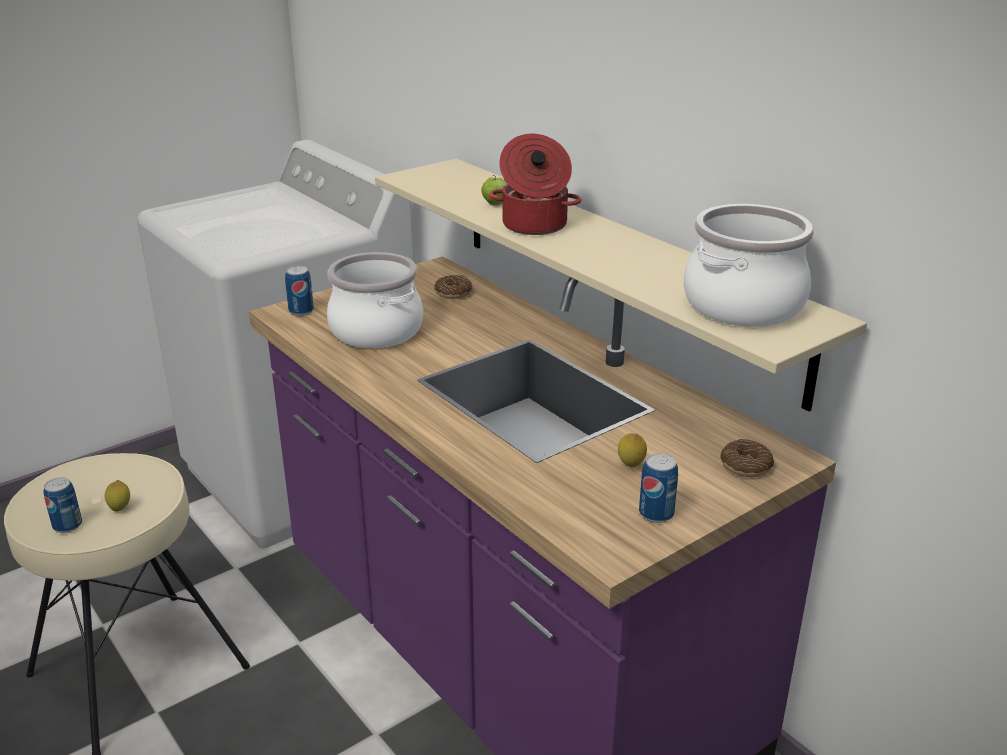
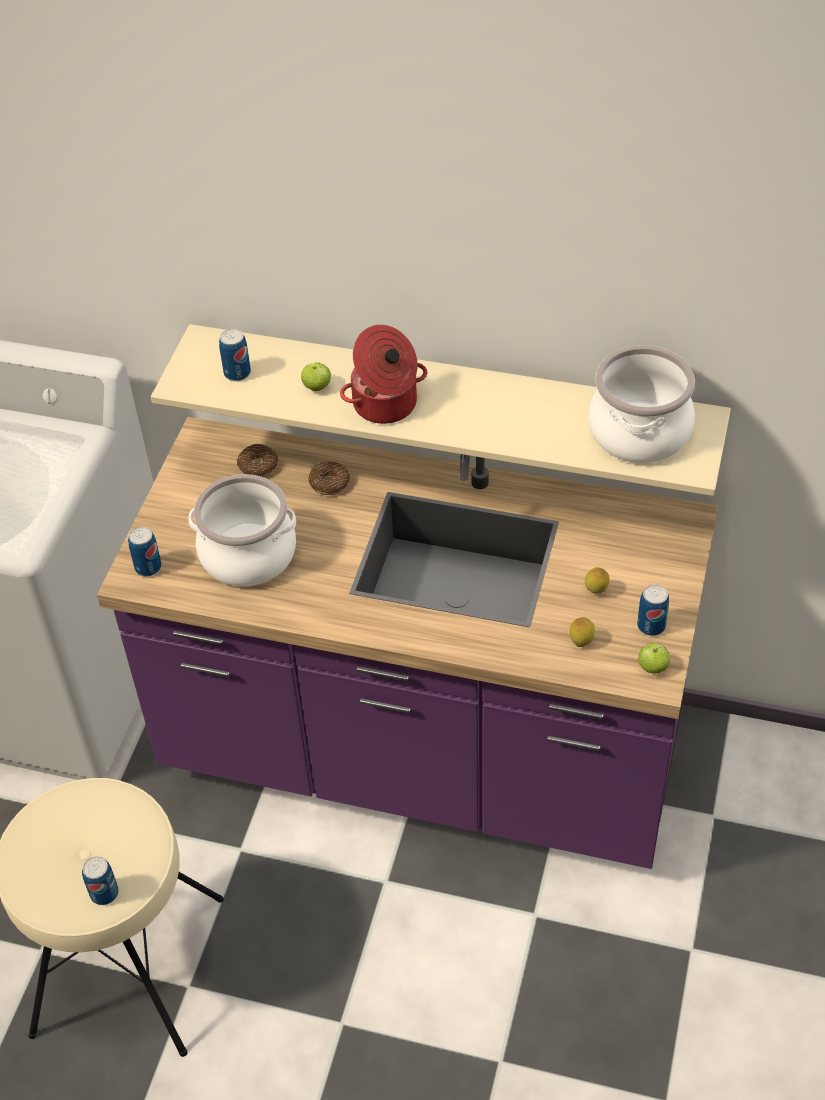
camera: 35 degrees left, 20 degrees up
(120, 509) = (129, 849): lemon -> lemon (581, 642)
(449, 183) = (237, 373): none -> can
(619, 544) = (652, 667): none -> apple
(745, 466) = (667, 544): donut -> donut (329, 483)

